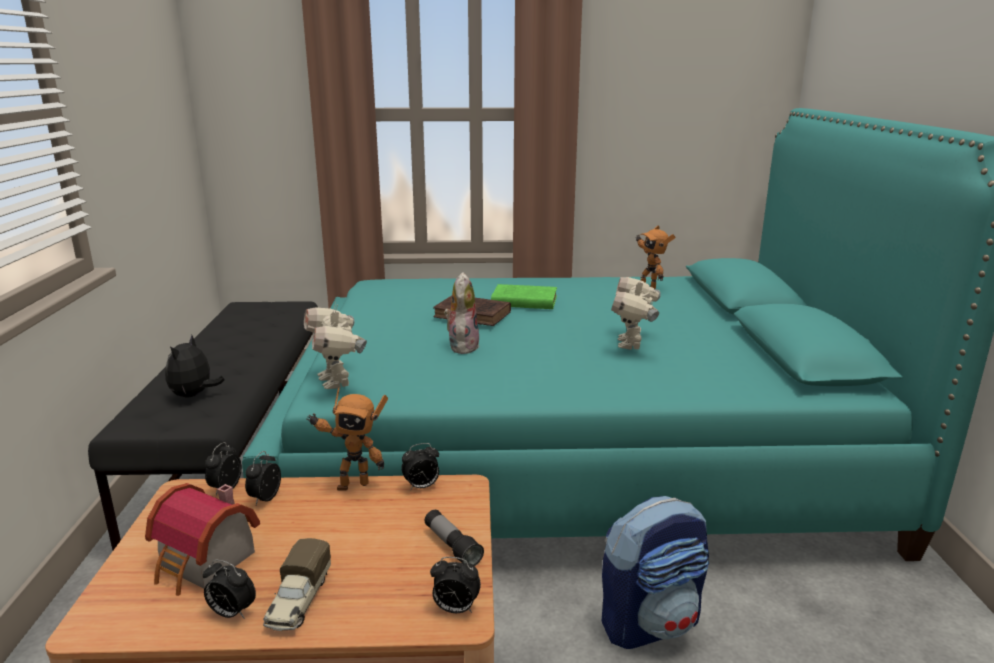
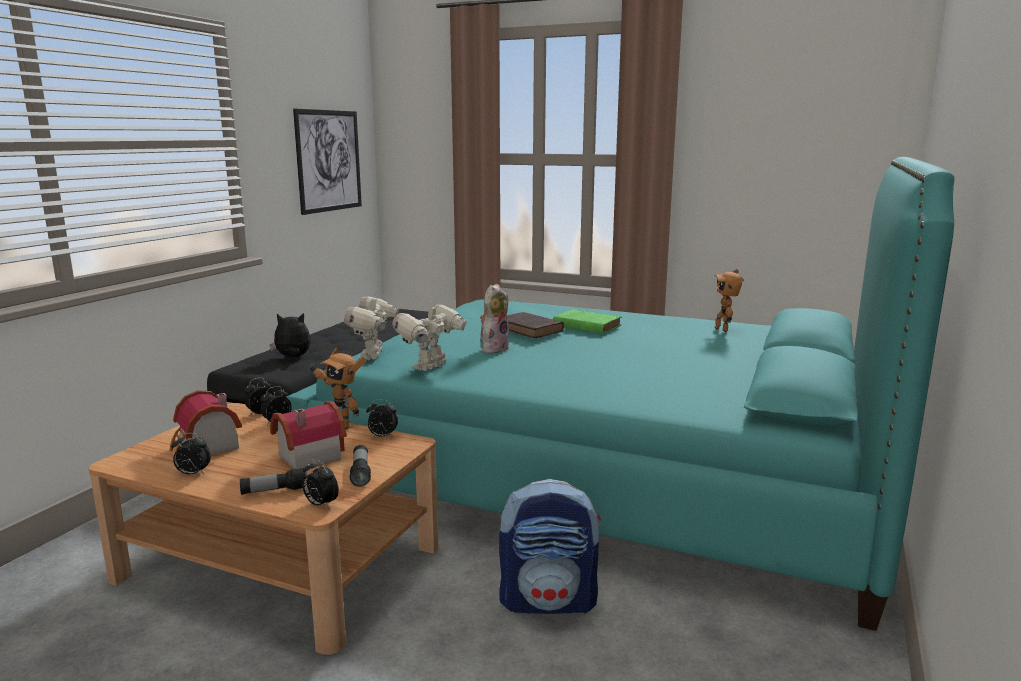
camera: 25 degrees right, 5 degrees down
(154, 124) = (329, 161): none -> picture
(194, 395) = (293, 357): plush toy -> plush toy turned 45 degrees clockwise
(231, 613) = (193, 474): alarm clock -> alarm clock turned 45 degrees counterclockwise
(298, 602) = (234, 478): toy truck -> none
(359, 540) = (306, 456): none -> toy house
(376, 607) = (275, 491): none -> flashlight
(632, 344) = (639, 366): toy robot -> toy robot (431, 367)

